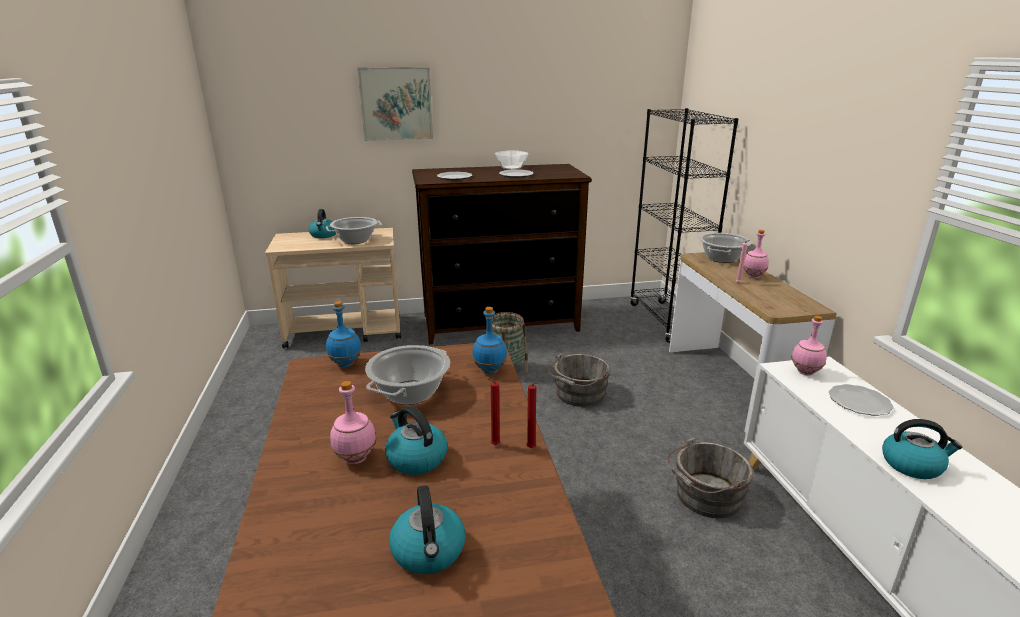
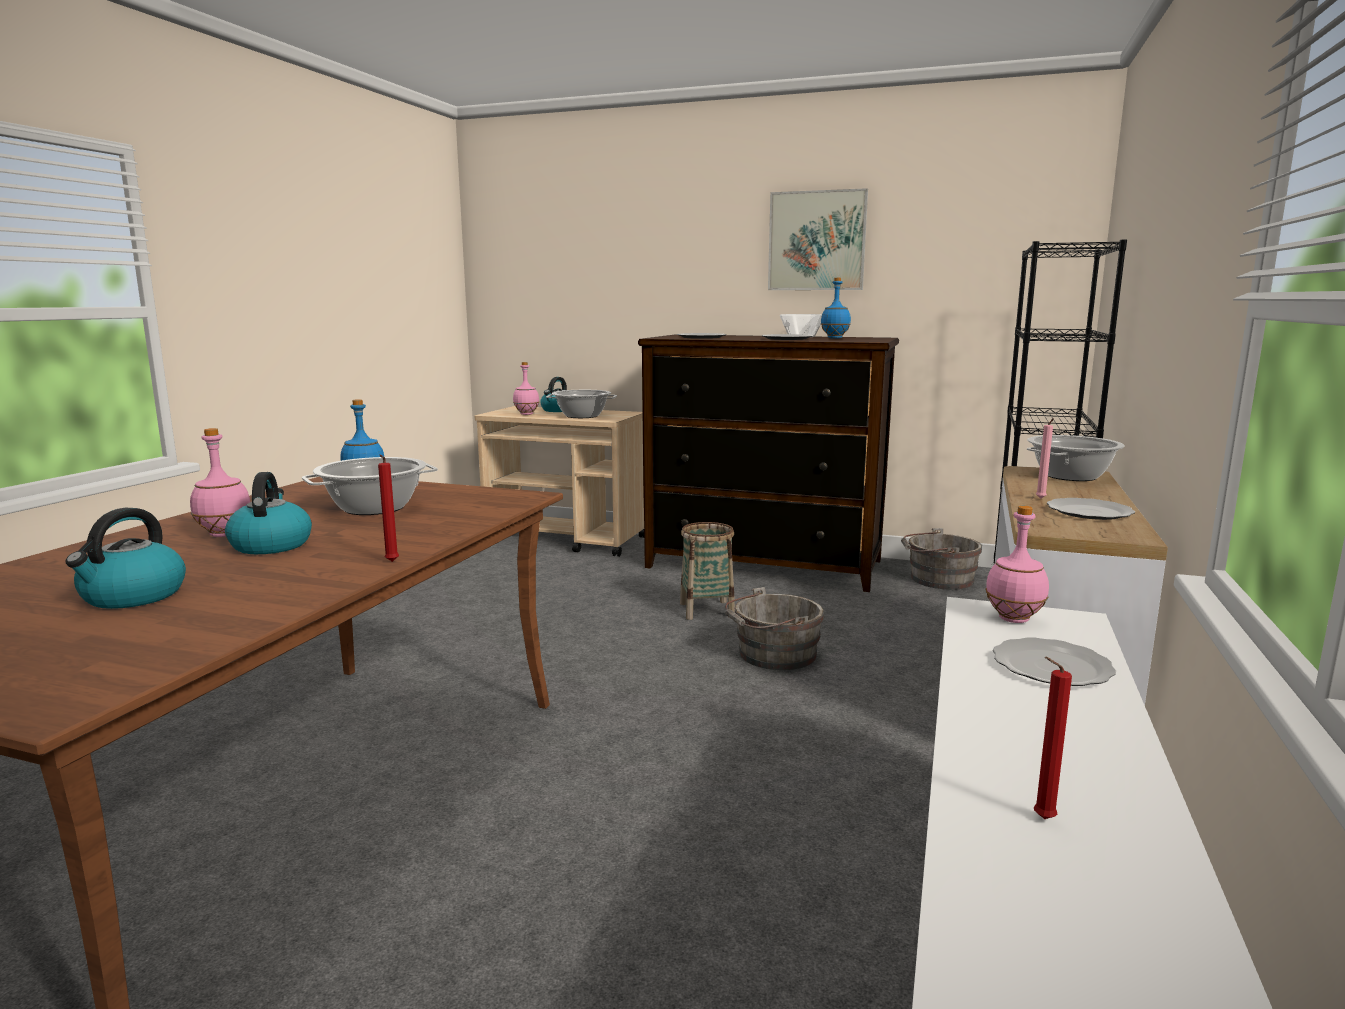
camera: 30 degrees right, 10 degrees down
(396, 104) = (663, 249): picture -> picture (817, 241)
(490, 370) = (491, 508): blue bottle -> blue bottle (835, 338)
(493, 445) = (361, 552): red candle -> red candle (1040, 819)
(705, 497) = (812, 813): grey bucket -> grey bucket (937, 579)
(752, 276) = (1086, 496): pink bottle -> pink bottle (526, 414)
(772, 290) = (1088, 512): none -> plate
(912, 465) = (1003, 750): kettle -> none

